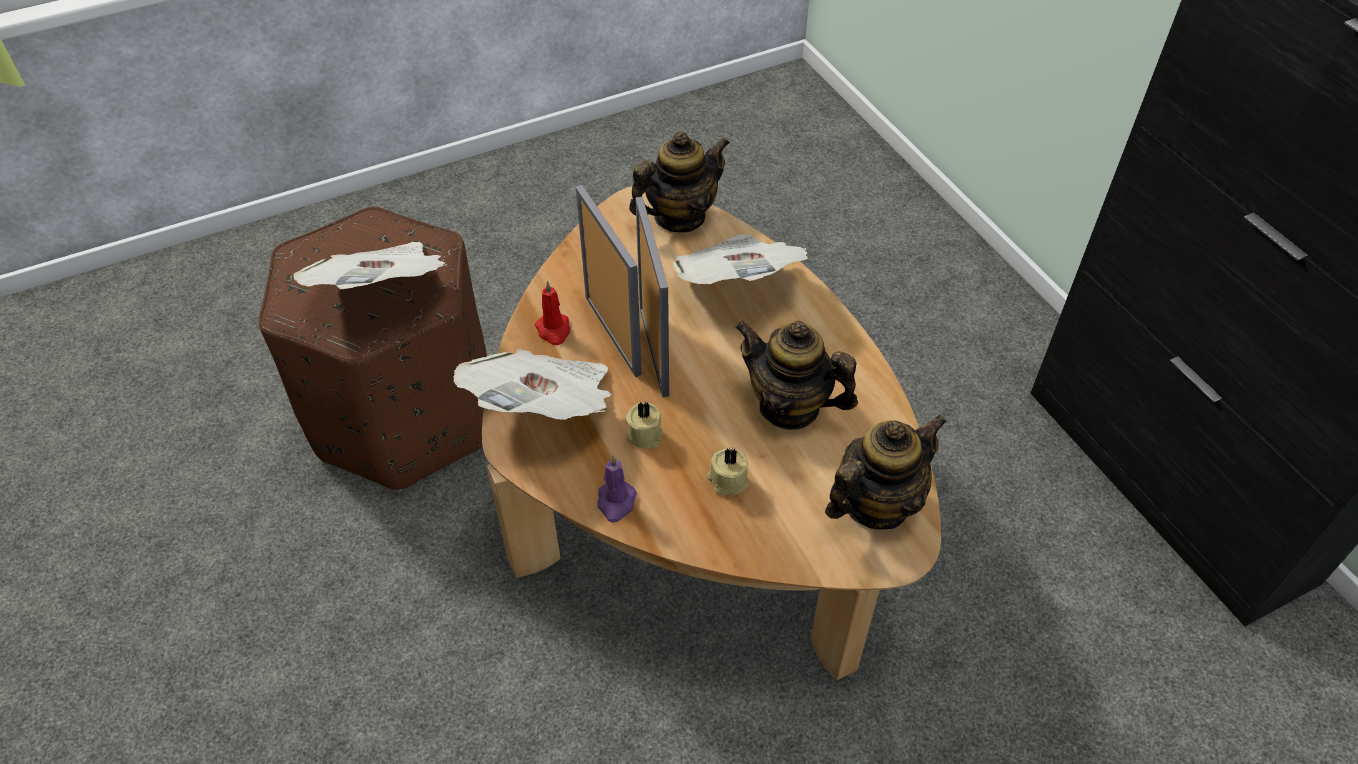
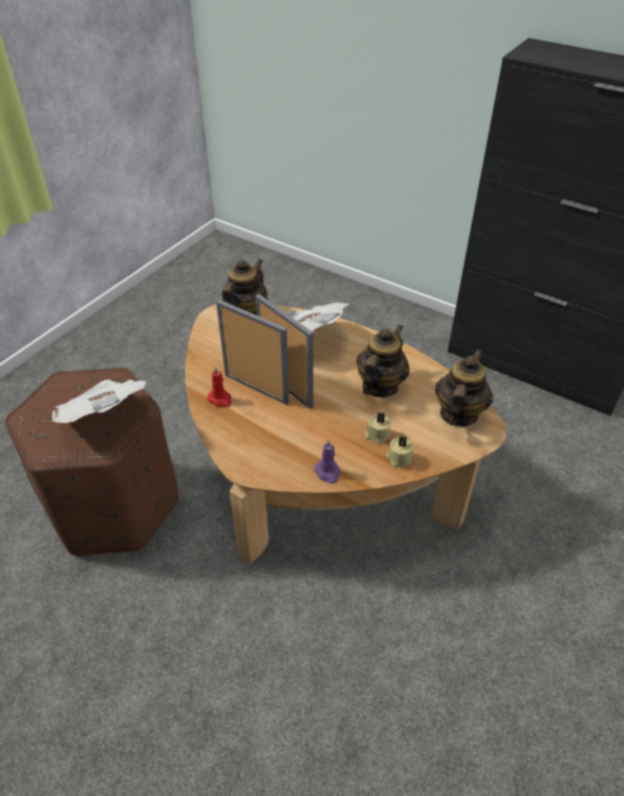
camera: 30 degrees left, 5 degrees down
(545, 408) = (248, 442): newspaper -> none
(644, 434) = (315, 431): beige candle -> beige candle (398, 458)
(789, 407) = (379, 386): teapot -> teapot turned 120 degrees clockwise

